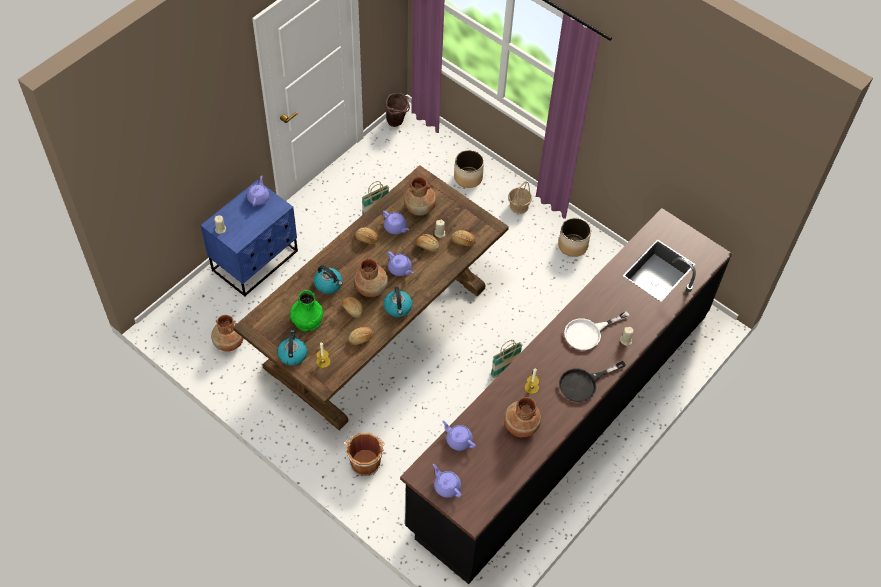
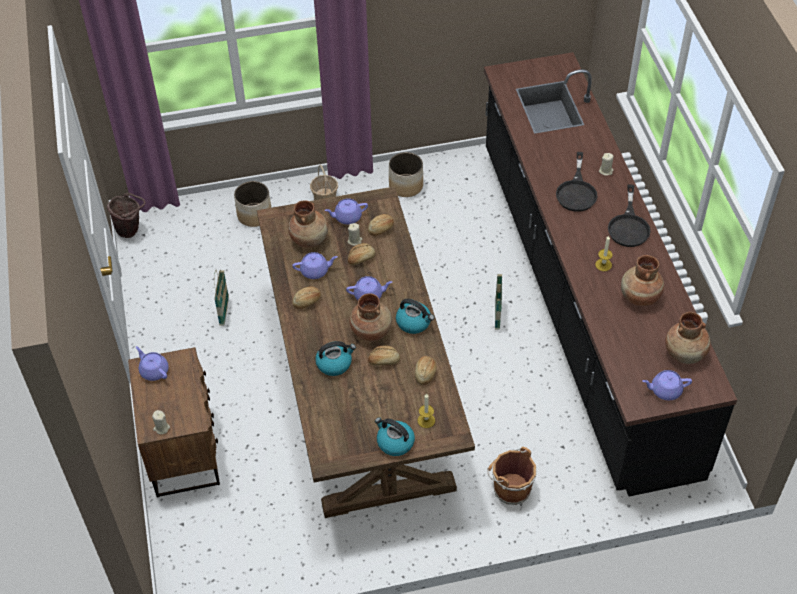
camera: 50 degrees left, 5 degrees down
(229, 343) = (265, 532): brown vase -> brown vase (685, 353)
(256, 261) = (183, 449): blue nightstand -> brown nightstand
(307, 320) = (363, 406): green vase -> none
(458, 440) = (620, 352): purple teapot -> purple teapot (347, 217)
(588, 333) = (576, 191): white frying pan -> black frying pan

